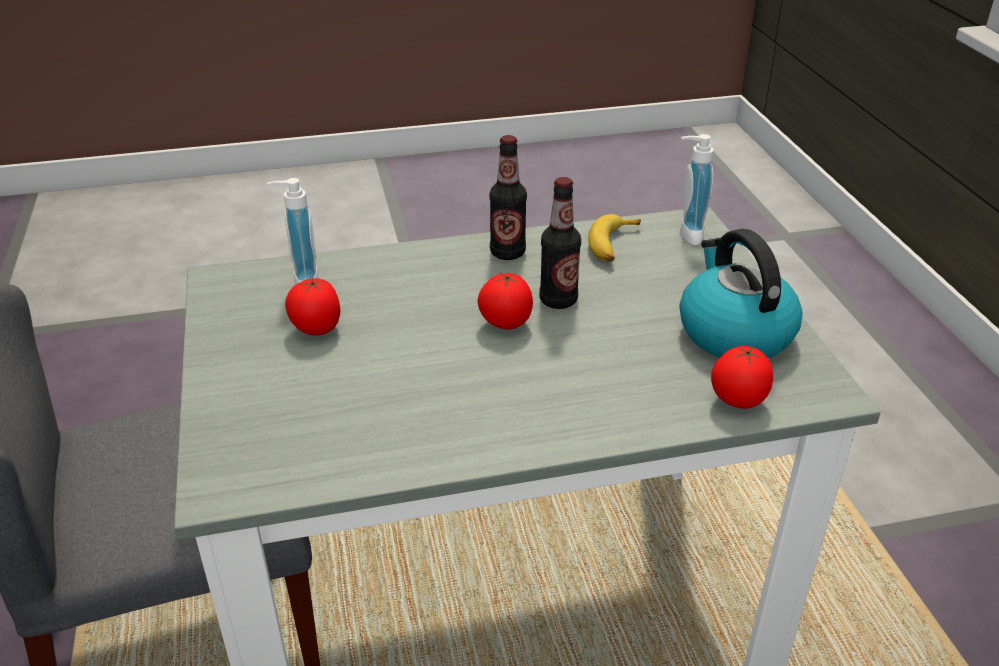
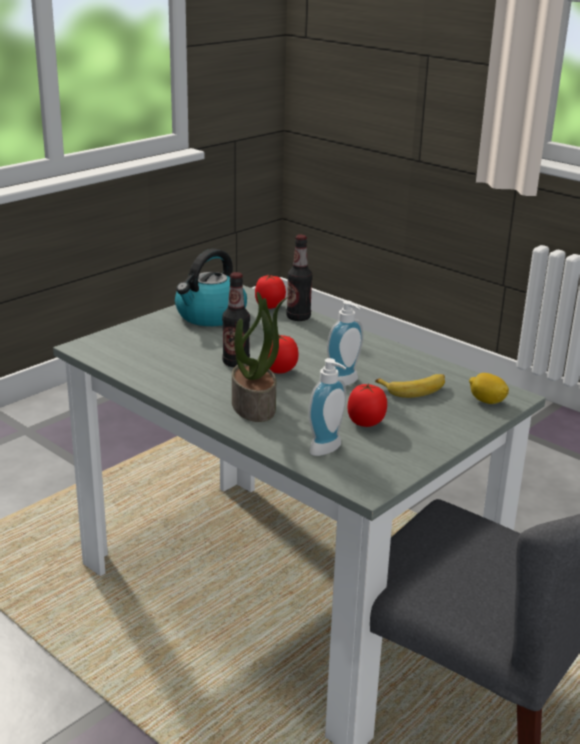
camera: 125 degrees left, 10 degrees down
(238, 454) = (486, 401): none -> lemon
(438, 275) = (255, 406): none -> potted plant
(507, 253) = (197, 392): bottle -> bottle (298, 317)
(613, 246) = (148, 363): banana -> banana (414, 389)
(686, 234) = (106, 345): soap dispenser -> soap dispenser (345, 383)

